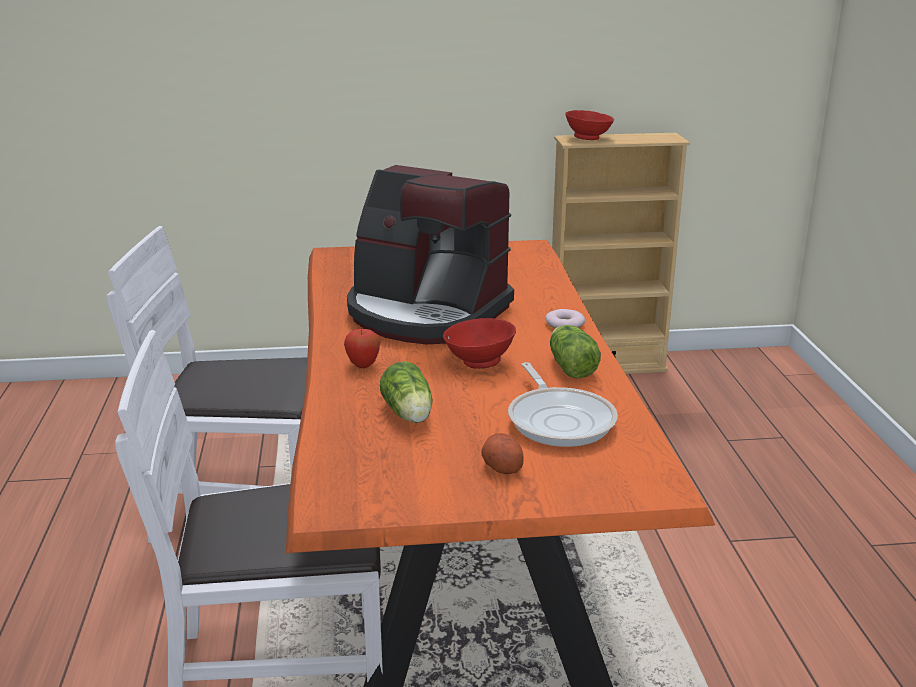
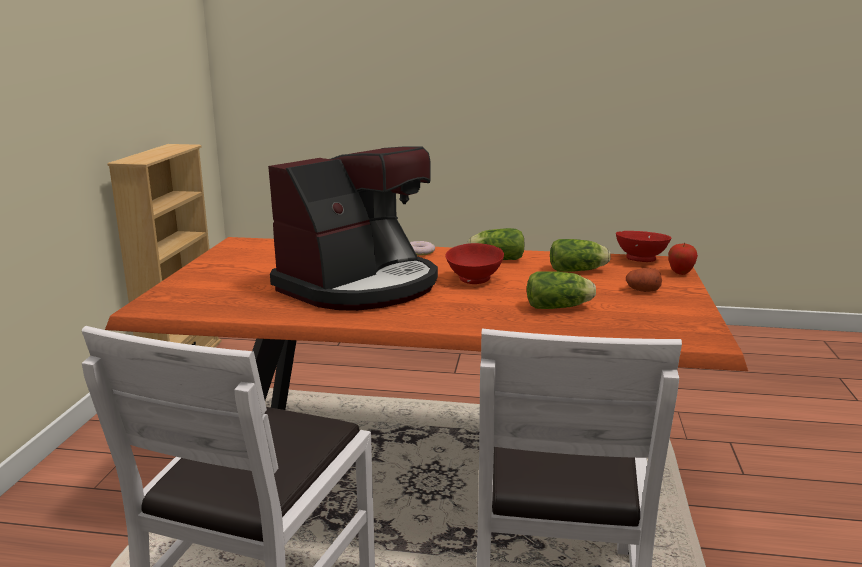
camera: 75 degrees left, 5 degrees down
(363, 365) = (459, 314): apple -> apple (680, 273)
(560, 420) = (579, 270): frying pan -> lettuce
(588, 138) = (141, 157): red bowl -> red bowl (641, 259)

